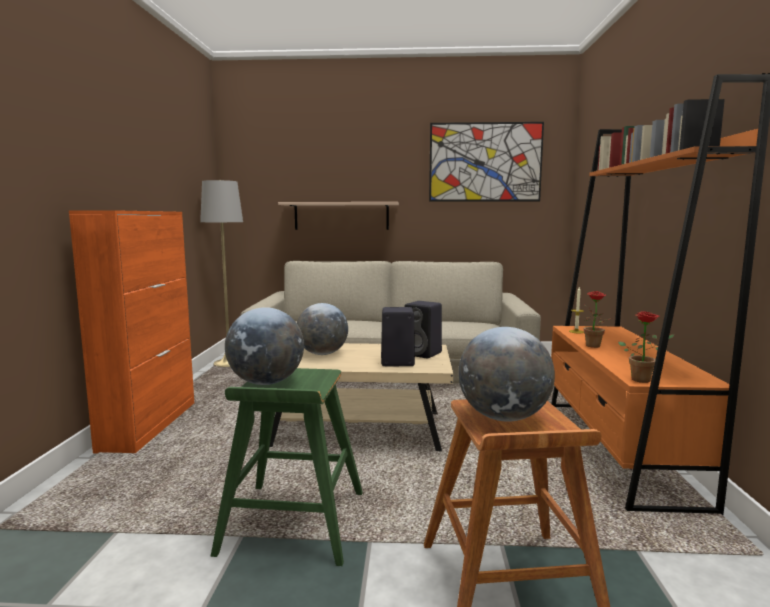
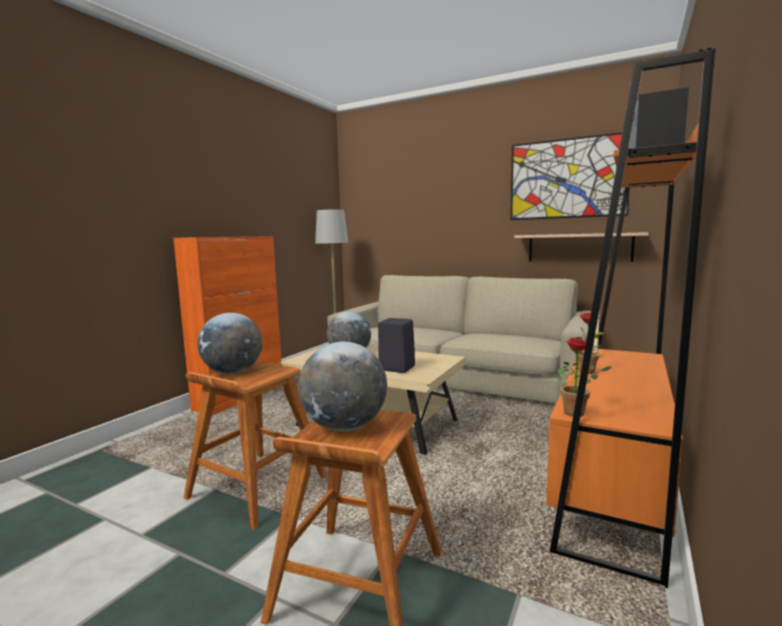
camera: 25 degrees right, 0 degrees up
(293, 523) = (256, 488): green stool -> brown stool
(341, 216) = (432, 236): shelf -> shelf (579, 247)
(423, 354) = (431, 363): black speaker -> none

